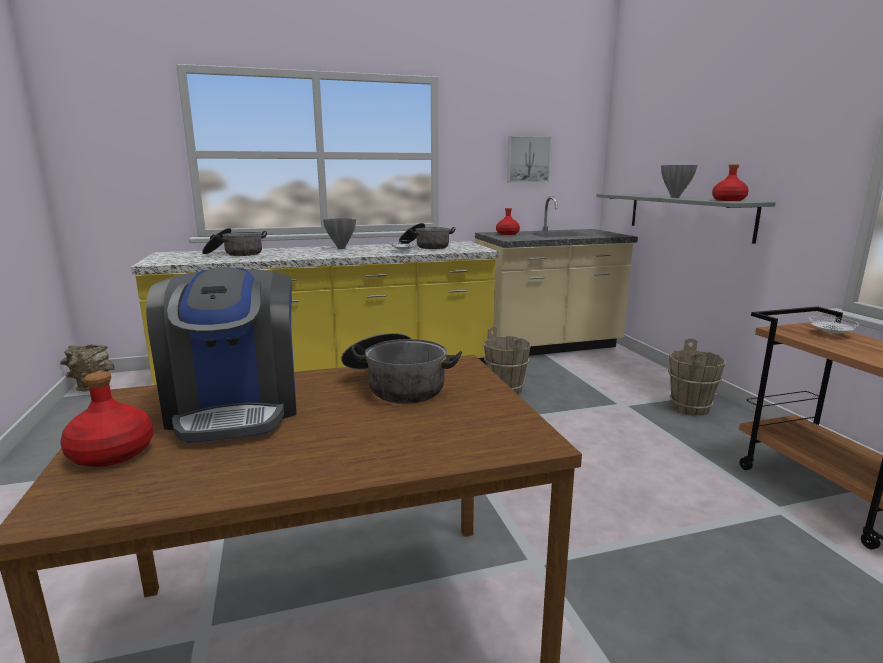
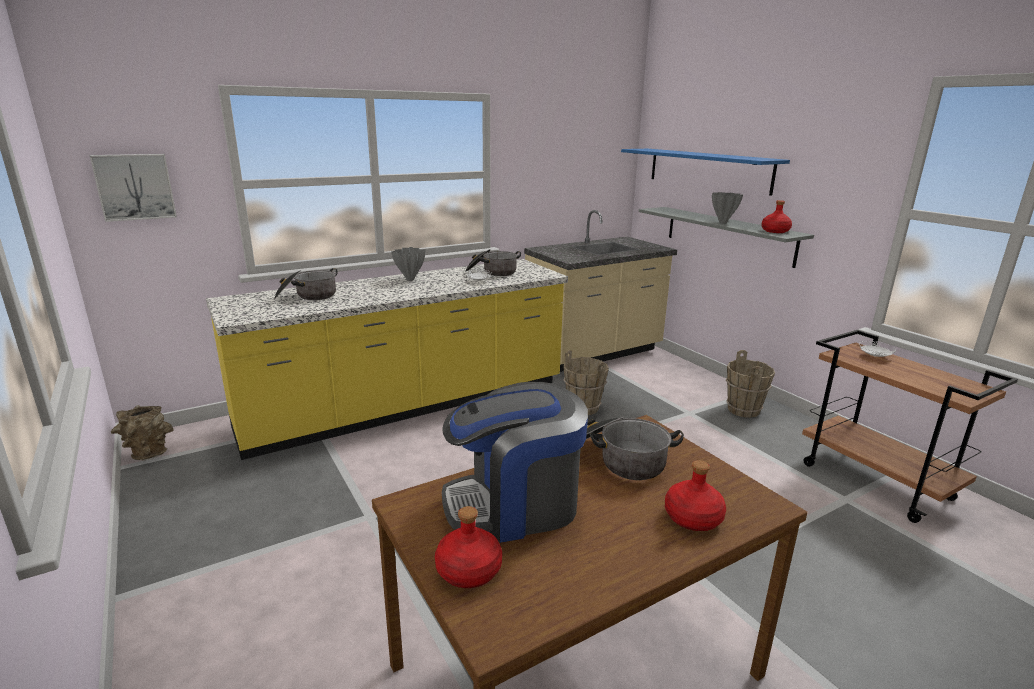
camera: 15 degrees left, 5 degrees up
(235, 408) = (514, 504): coffee machine -> coffee machine turned 105 degrees clockwise
(507, 234) = (558, 250): red bottle -> red bottle (693, 518)
(527, 159) = (571, 173): picture -> picture (135, 187)
(668, 147) = (708, 170): none -> blue shelf

